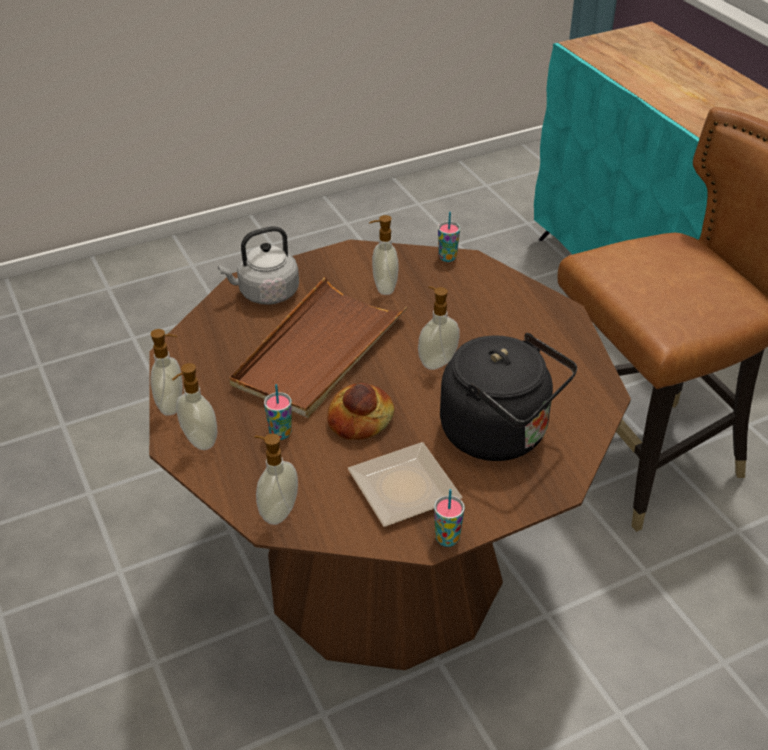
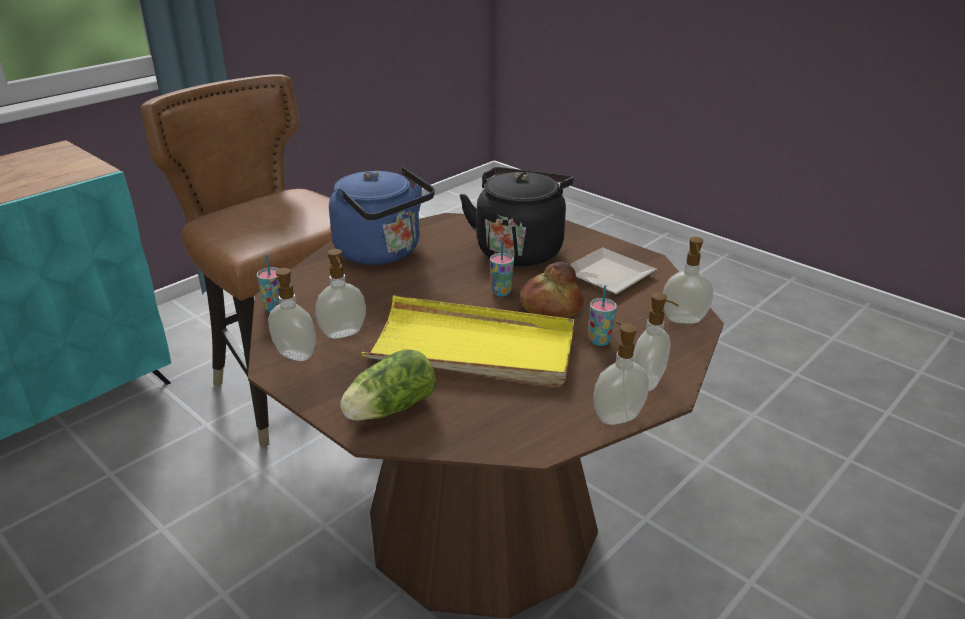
camera: 110 degrees left, 10 degrees down
(265, 293) = (388, 409): grey kettle -> lettuce
(319, 352) = (473, 348): brown tray -> yellow tray
(436, 361) = (449, 286): soap dispenser -> soap dispenser (294, 356)
(447, 539) = (638, 253): cup -> cup (501, 292)
(532, 331) = (382, 253): none -> blue kettle

